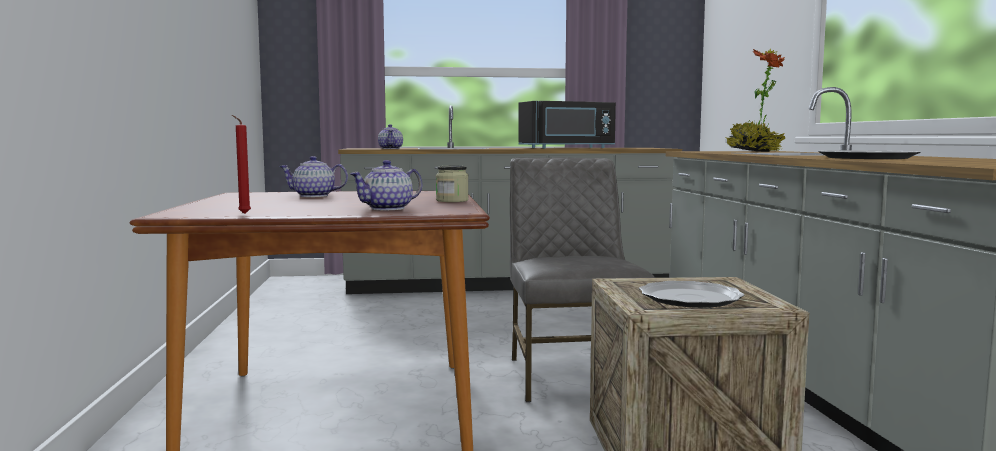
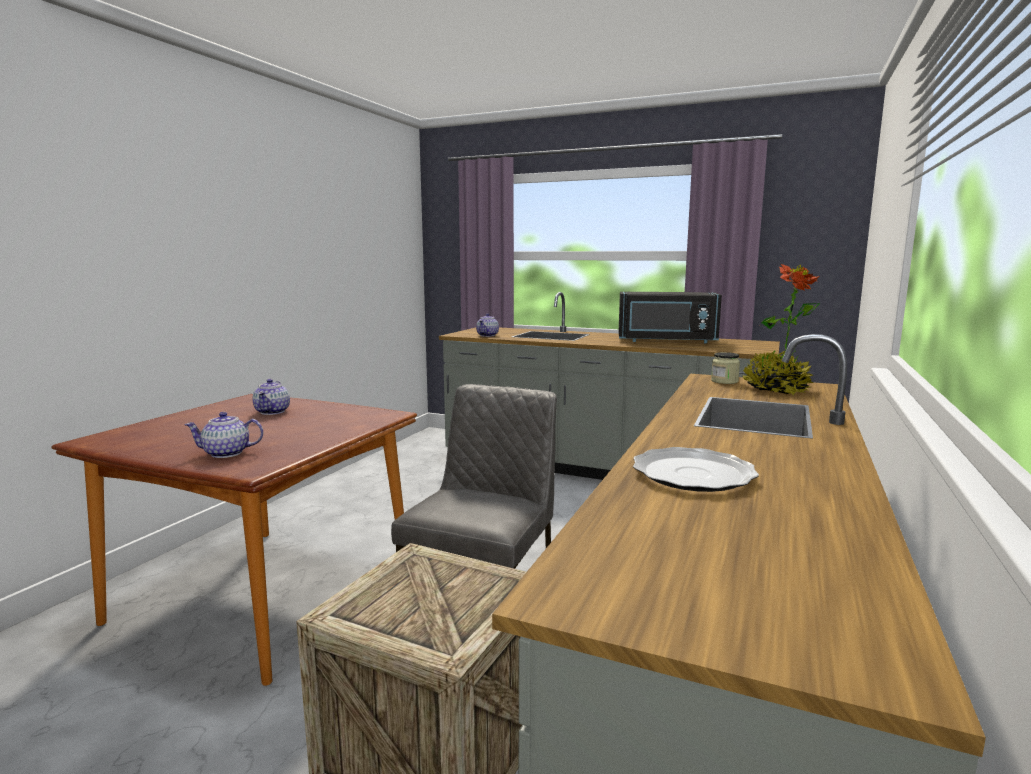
camera: 30 degrees right, 5 degrees up
(243, 214) = (119, 448): red candle -> none
(314, 196) = (273, 411): teapot -> teapot turned 120 degrees counterclockwise
(452, 200) = (323, 441): jar -> jar (724, 381)
(689, 298) = (408, 607): plate -> none

